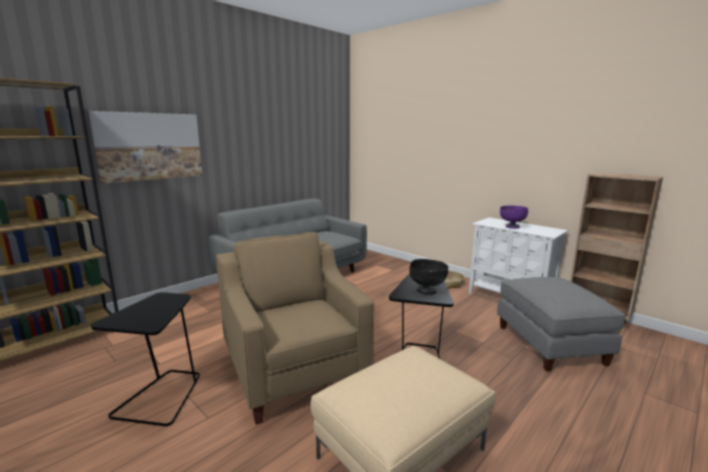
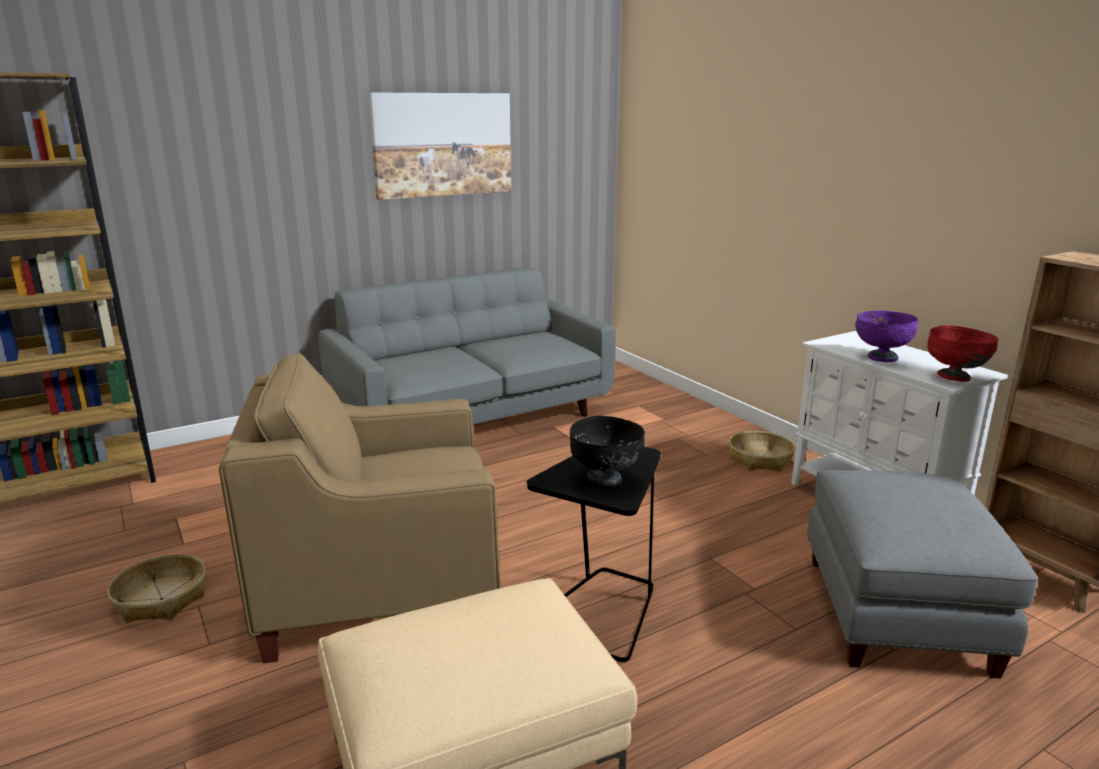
camera: 15 degrees right, 5 degrees up
(150, 146) = (215, 171): picture -> picture (442, 144)
(162, 397) = (161, 599): black side table -> basket
(294, 370) = (379, 587): beige armchair -> beige armchair turned 90 degrees counterclockwise
(549, 232) = (954, 377): none -> red bowl

